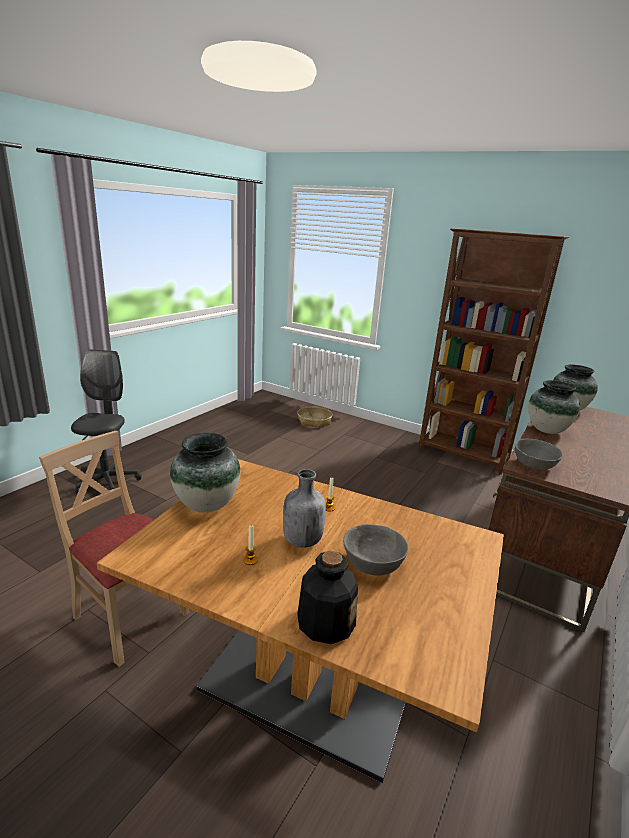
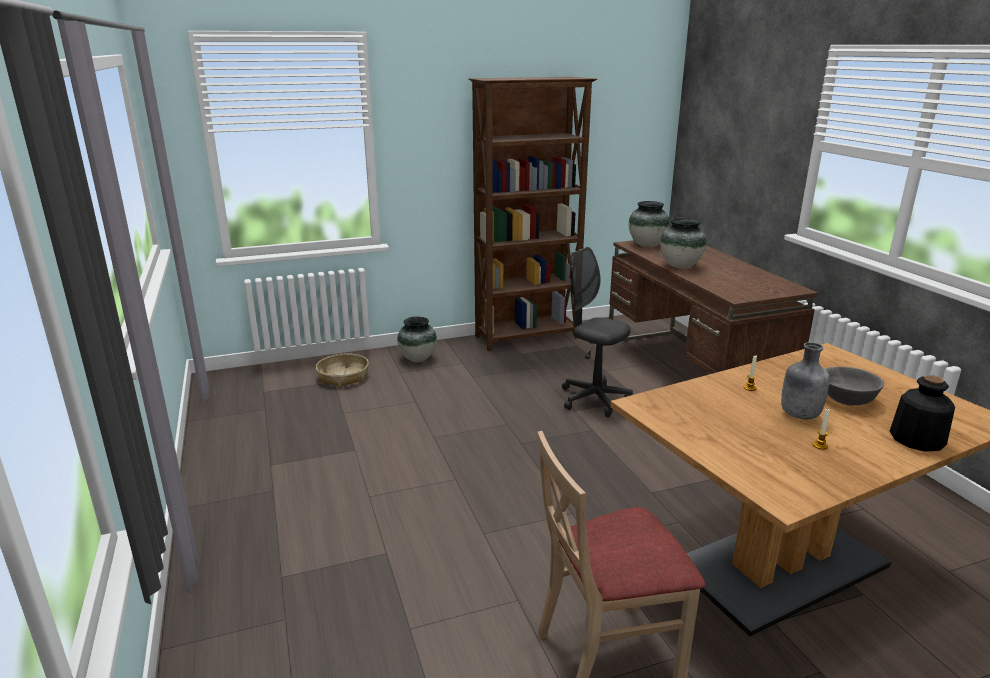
camera: 50 degrees left, 0 degrees up
(107, 481) = (264, 595): grey office chair -> grey office chair (594, 399)
(206, 505) = (706, 441): vase -> vase (418, 359)
(534, 465) = (737, 293): grey bowl -> none

